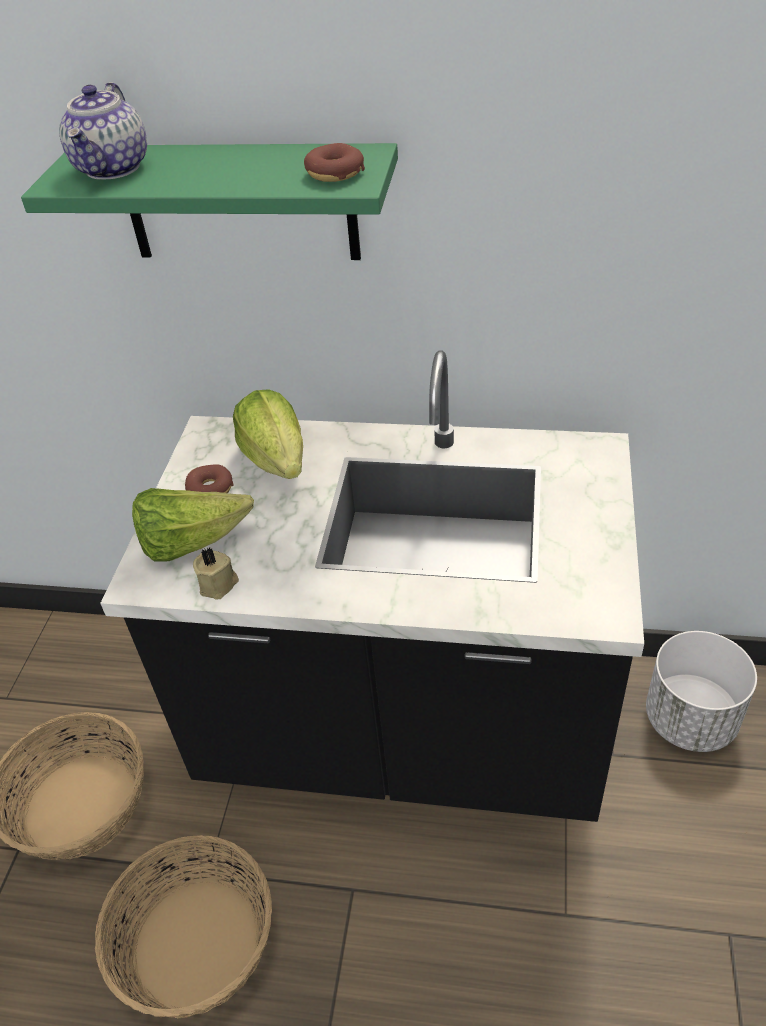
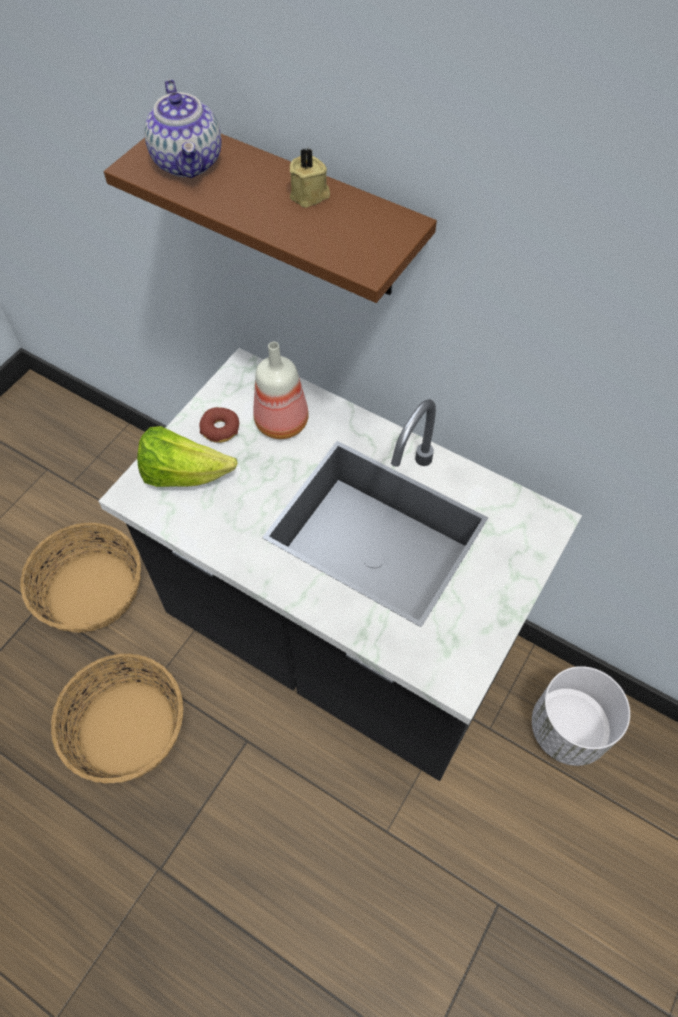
camera: 20 degrees right, 15 degrees up
(113, 169) = (189, 162): teapot -> teapot turned 45 degrees counterclockwise
(219, 585) = (186, 522): beige candle -> beige candle (310, 195)
(240, 202) = (300, 211): green shelf -> brown shelf
(277, 460) = (283, 421): lettuce -> bottle
(334, 173) = (359, 243): donut -> none

